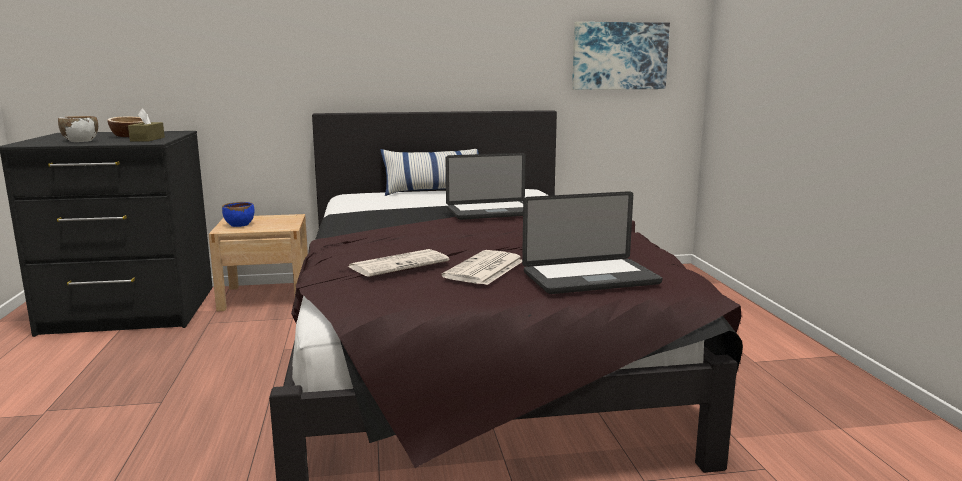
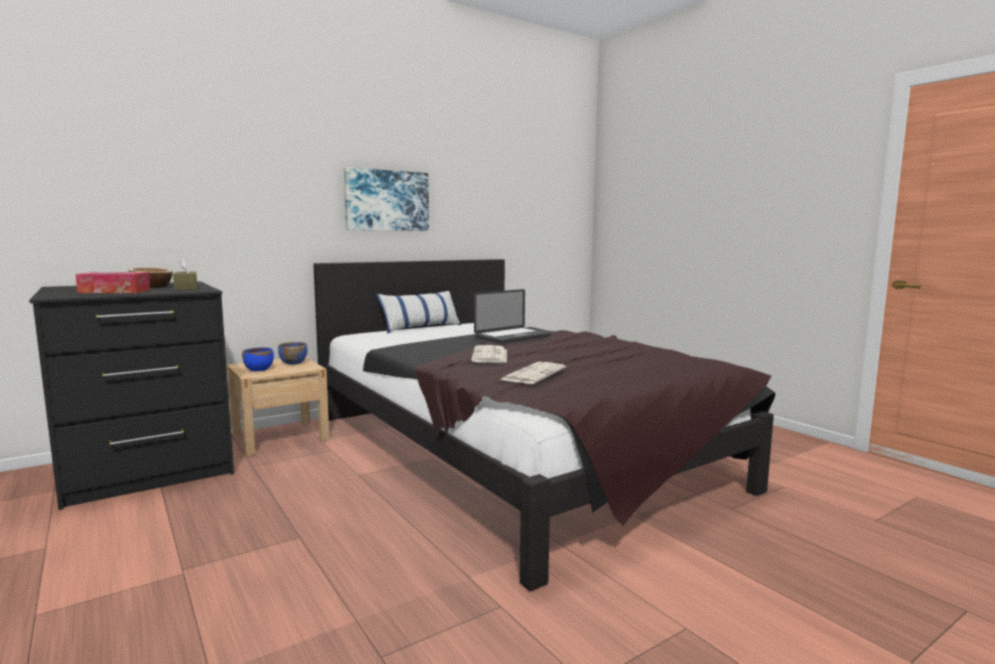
camera: 25 degrees left, 5 degrees down
(80, 141) = (114, 291): white bowl -> tissue box
(280, 220) = (293, 362): none -> blue bowl
(485, 269) = (599, 371): newspaper -> newspaper (490, 356)
(590, 278) = (674, 369): laptop -> none
(619, 56) = (540, 218): picture -> picture (387, 200)

